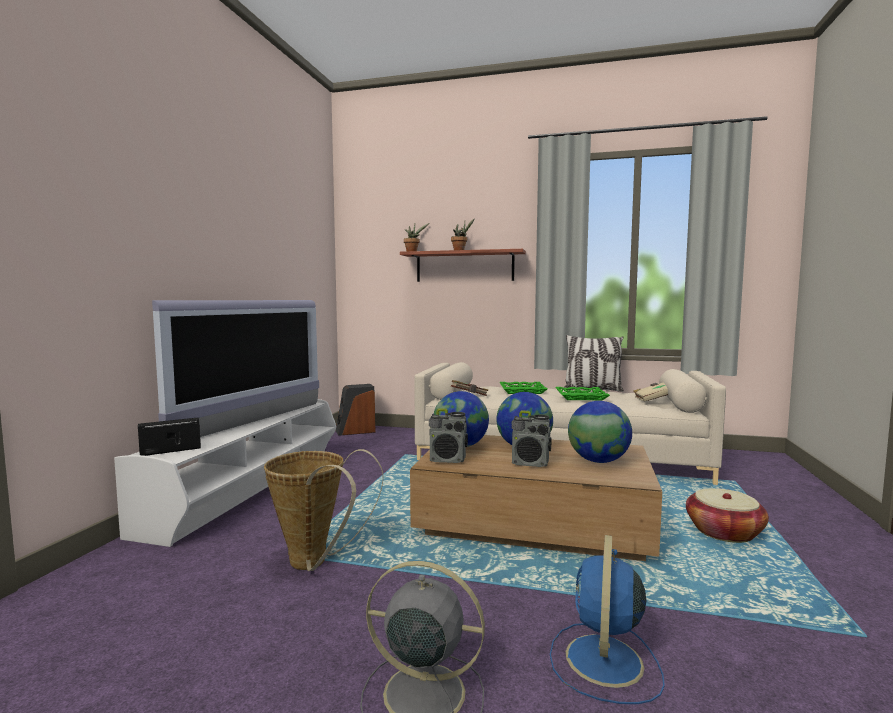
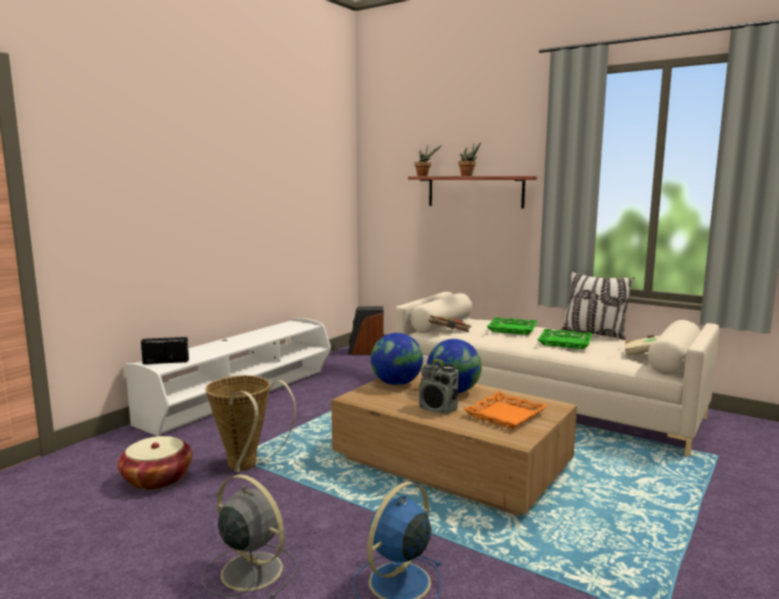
camera: 20 degrees right, 5 degrees up
(253, 422) = (246, 340): television -> none
(448, 460) = (370, 396): radio -> none
(598, 461) = (506, 415): globe -> orange tray
(724, 532) = (635, 505): basket -> basket (157, 479)

